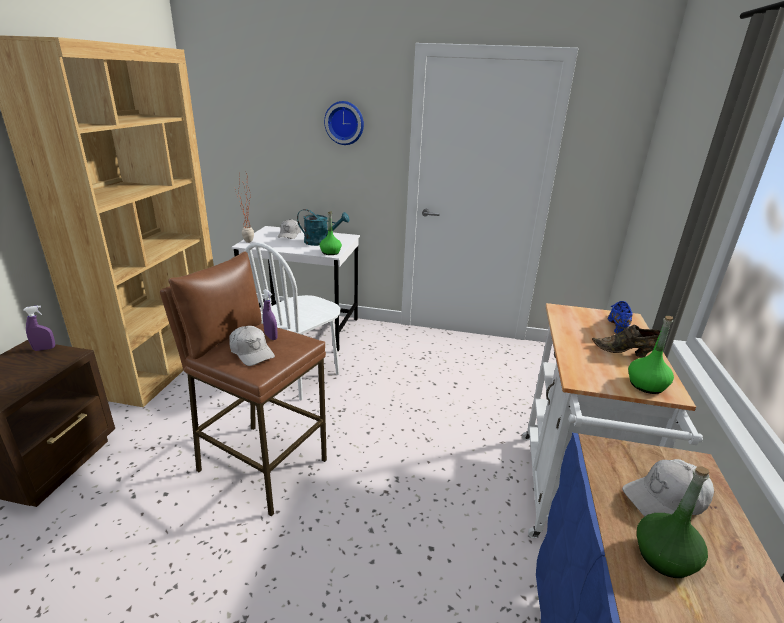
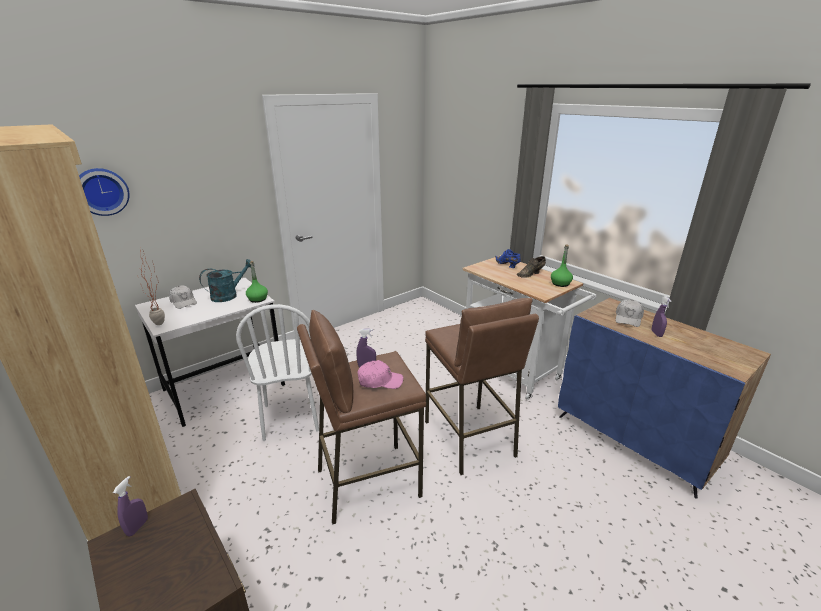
camera: 50 degrees left, 0 degrees up
(251, 352) = (380, 381): white cap -> pink cap
(345, 123) = (208, 175): wall clock -> wall clock (101, 191)
(393, 512) = (469, 438): none -> brown stool
(664, 557) = (656, 334): green bottle -> purple spray bottle

